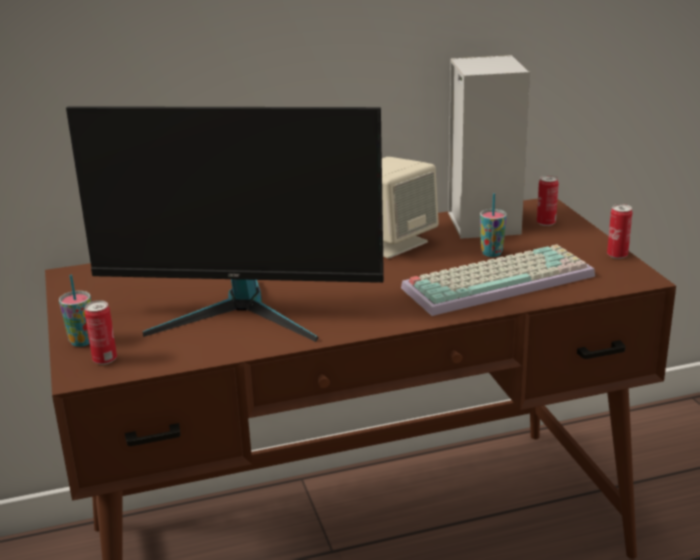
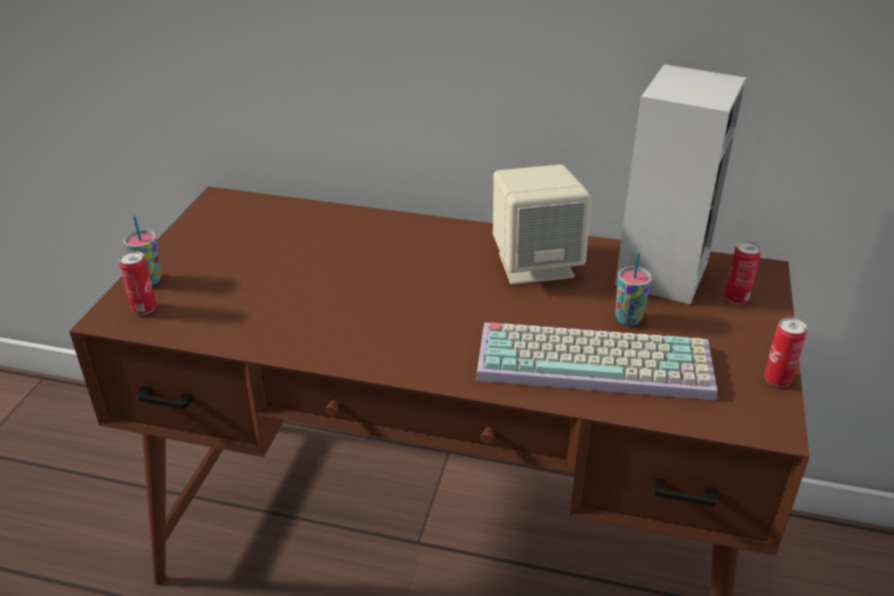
camera: 30 degrees right, 10 degrees up
(241, 312) = (306, 300): monitor -> none

